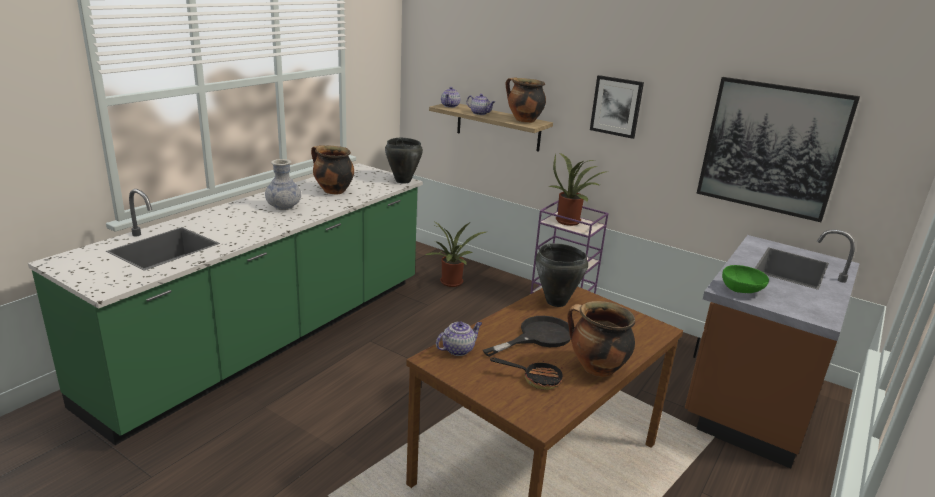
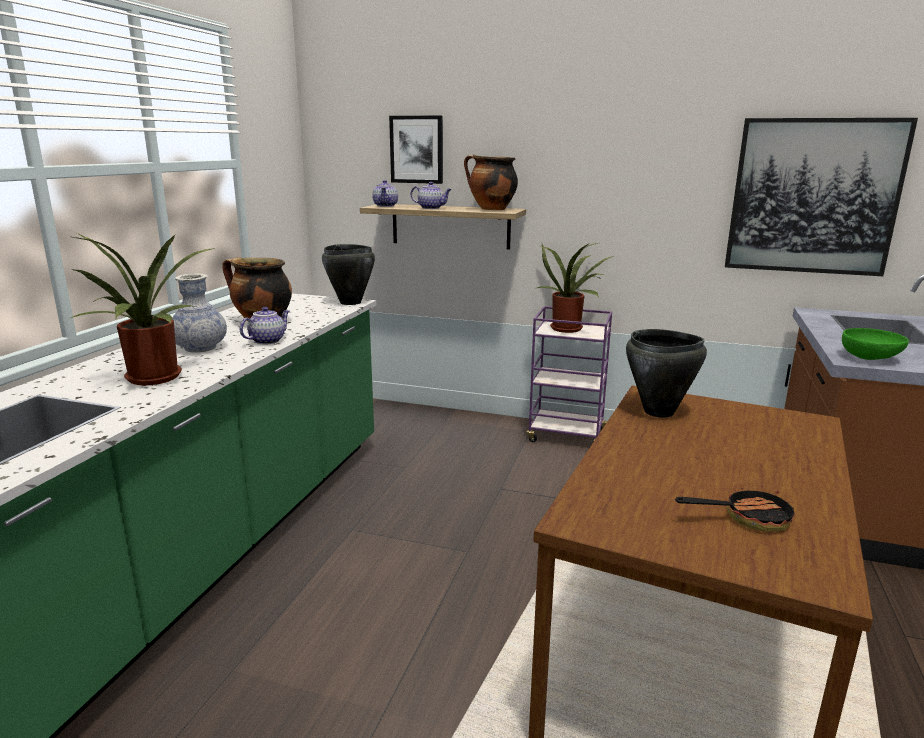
camera: 15 degrees left, 5 degrees down
(451, 283) = (420, 436): potted plant -> potted plant (153, 379)
(458, 349) = (598, 498): teapot -> teapot (267, 341)
(538, 337) = (685, 459): black frying pan -> none
(595, 368) = (804, 486): cooking pot -> none
(616, 106) = (609, 176): picture -> picture (417, 149)

